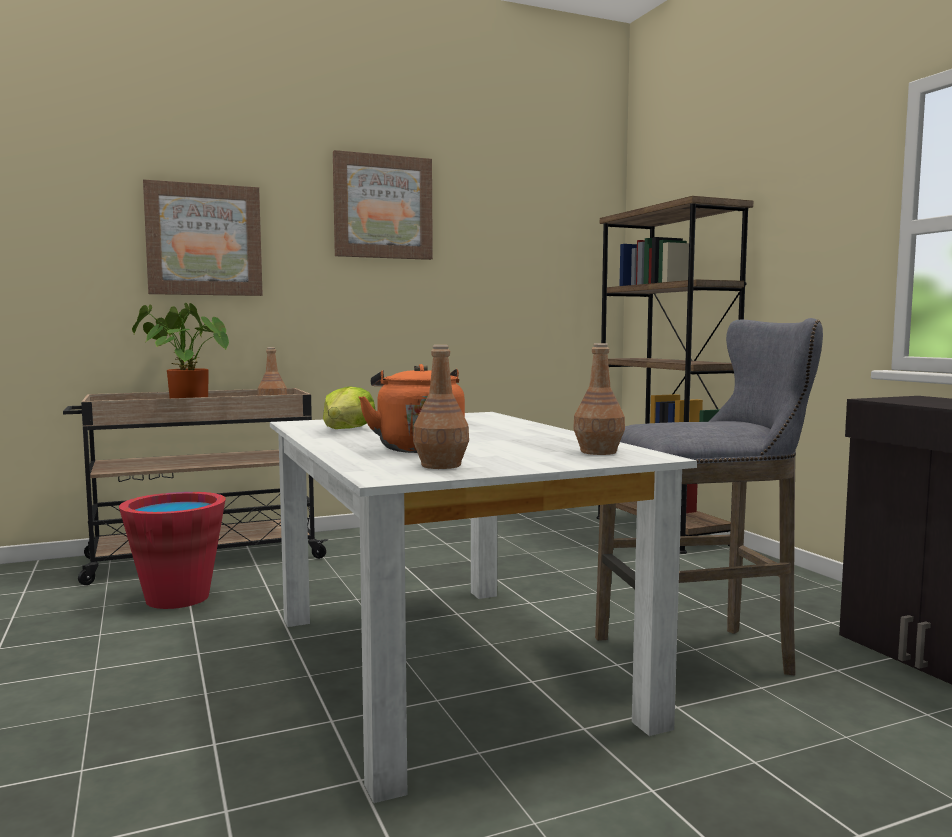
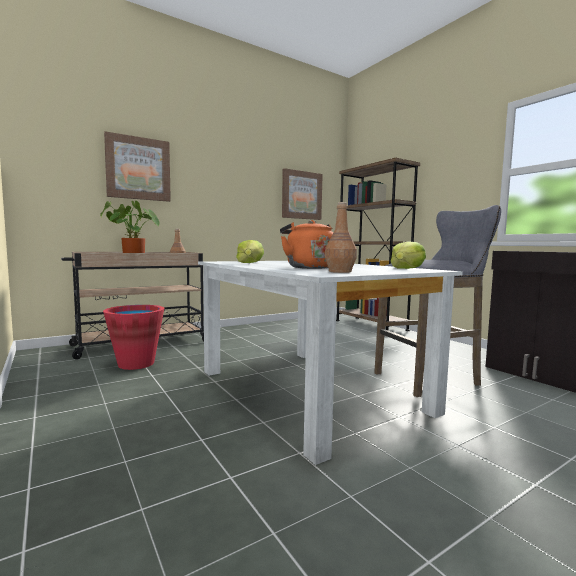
camera: 10 degrees left, 0 degrees up
(382, 207) = (232, 158): picture -> picture (301, 195)
(599, 452) = (406, 269): brown bottle -> lettuce

